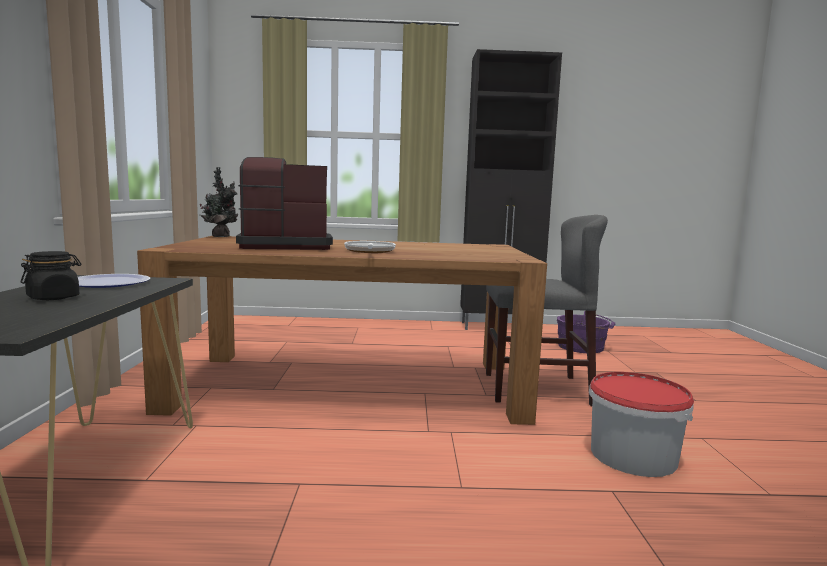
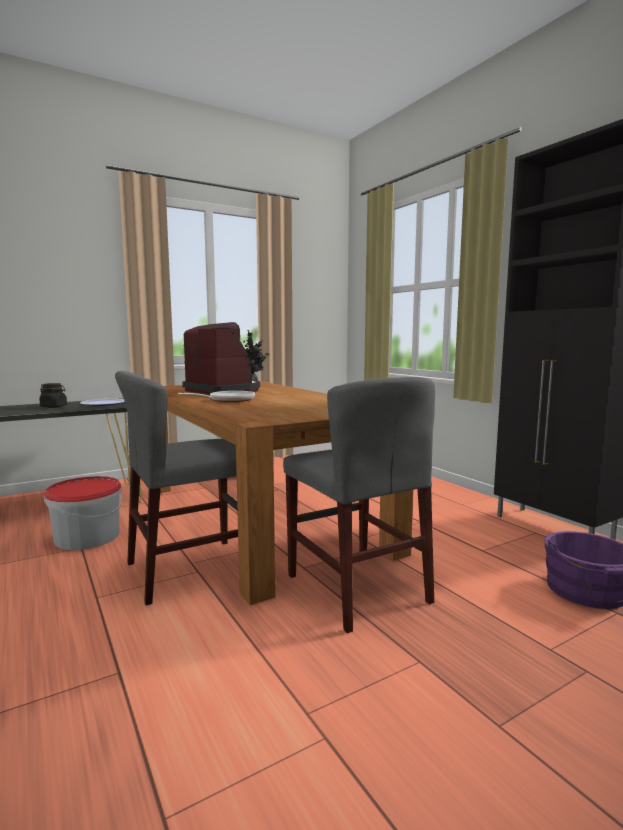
camera: 60 degrees right, 0 degrees up
(442, 433) = (191, 569): none -> grey chair
(633, 455) = (215, 678): bucket -> bucket (87, 537)

